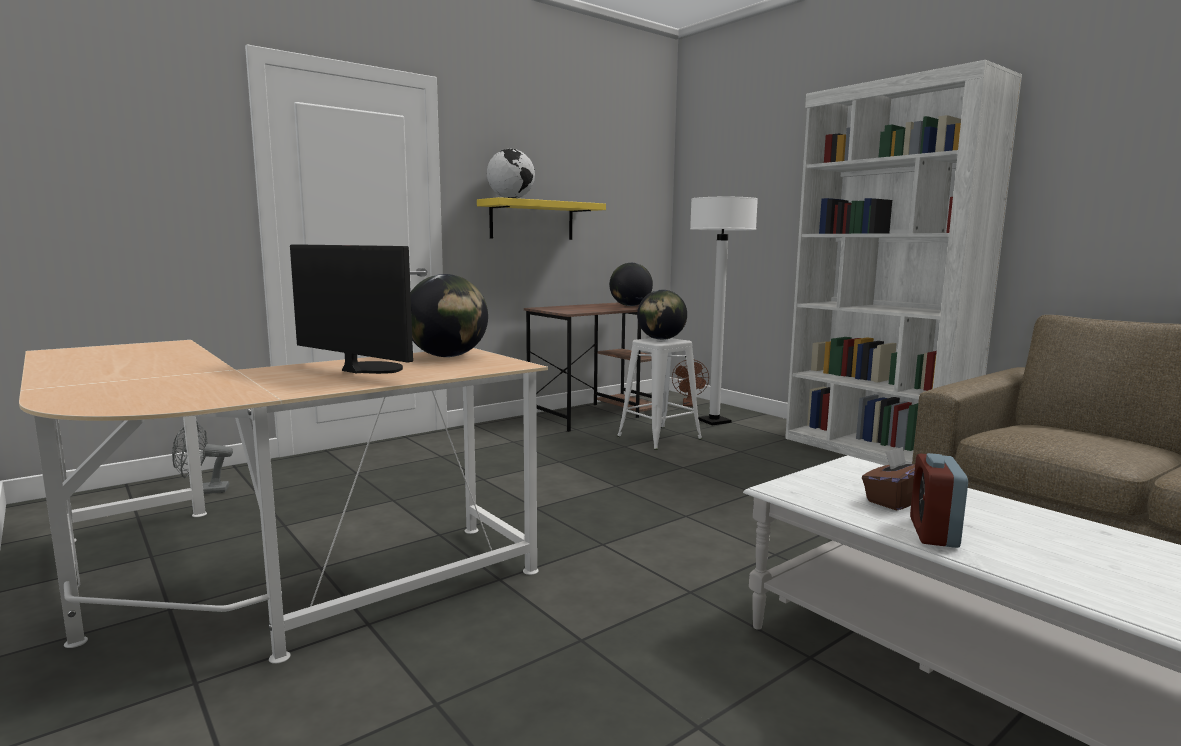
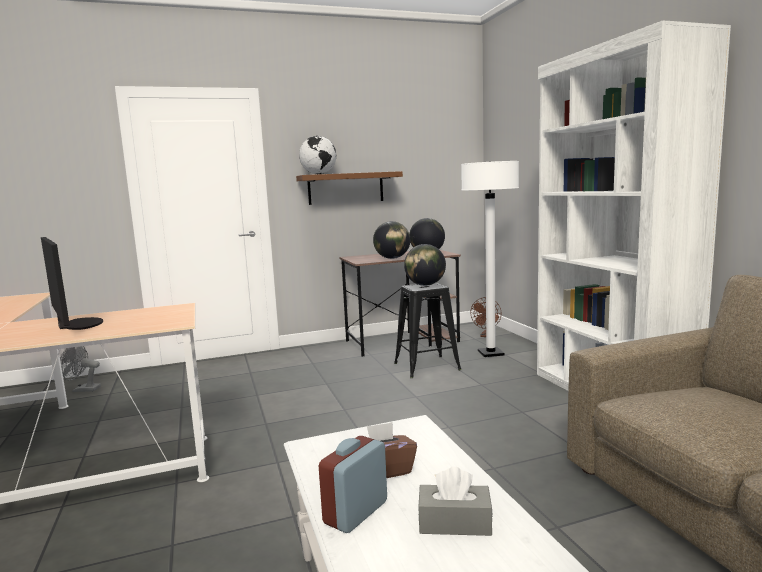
camera: 20 degrees right, 0 degrees up
(447, 356) = (155, 313): globe -> globe (392, 258)
(532, 220) = (346, 188): yellow shelf -> brown shelf
(660, 438) = (427, 367): white stool -> black stool
(1031, 529) = (454, 523): none -> grey tissue box

